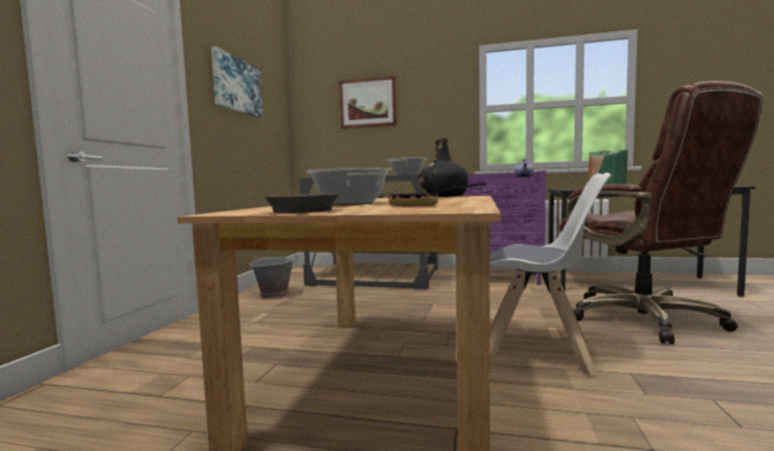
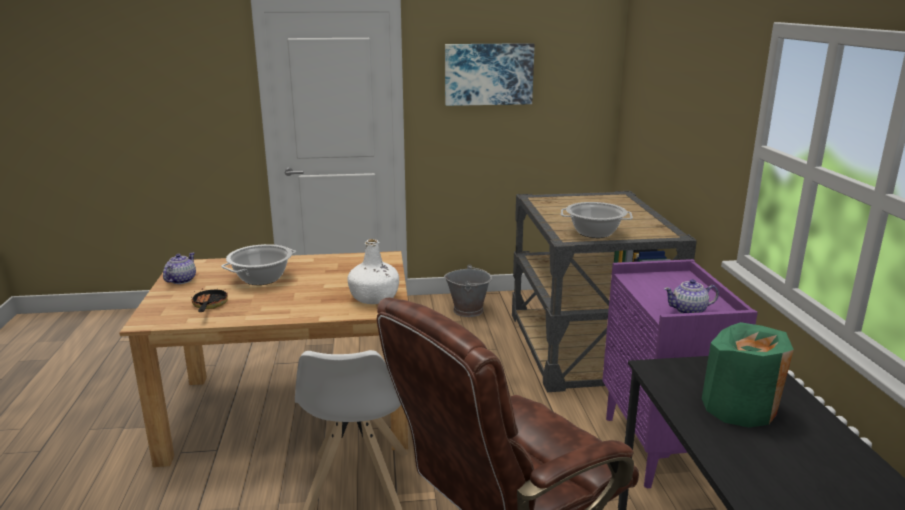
camera: 70 degrees right, 15 degrees up
(299, 211) = (181, 280): brown frying pan -> teapot
(368, 103) = (667, 90): picture -> none
(443, 197) = (375, 297): black bottle -> white bottle

